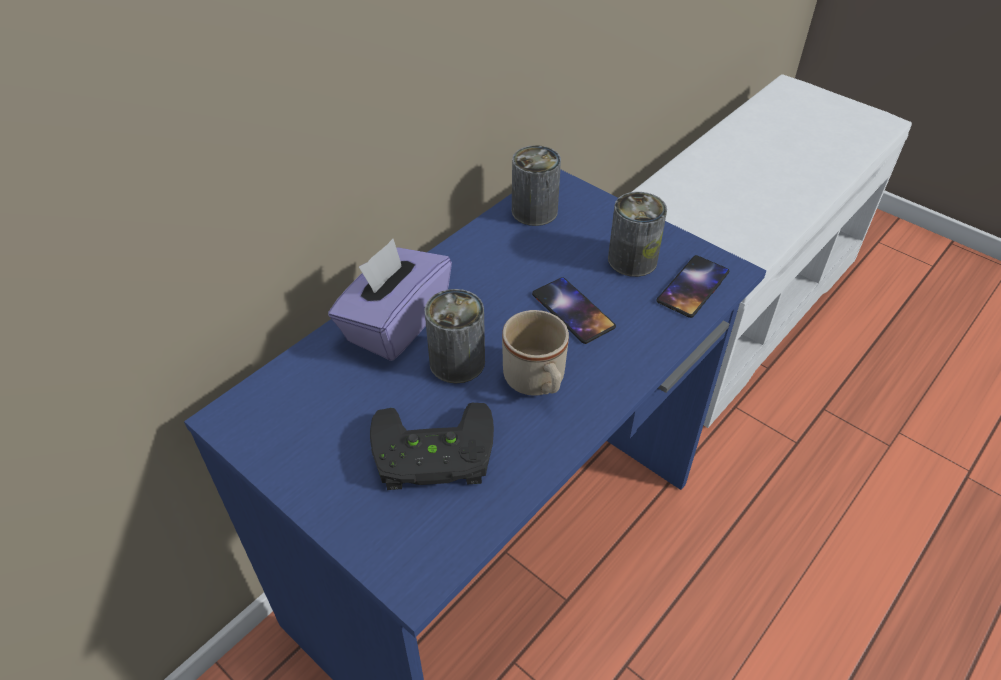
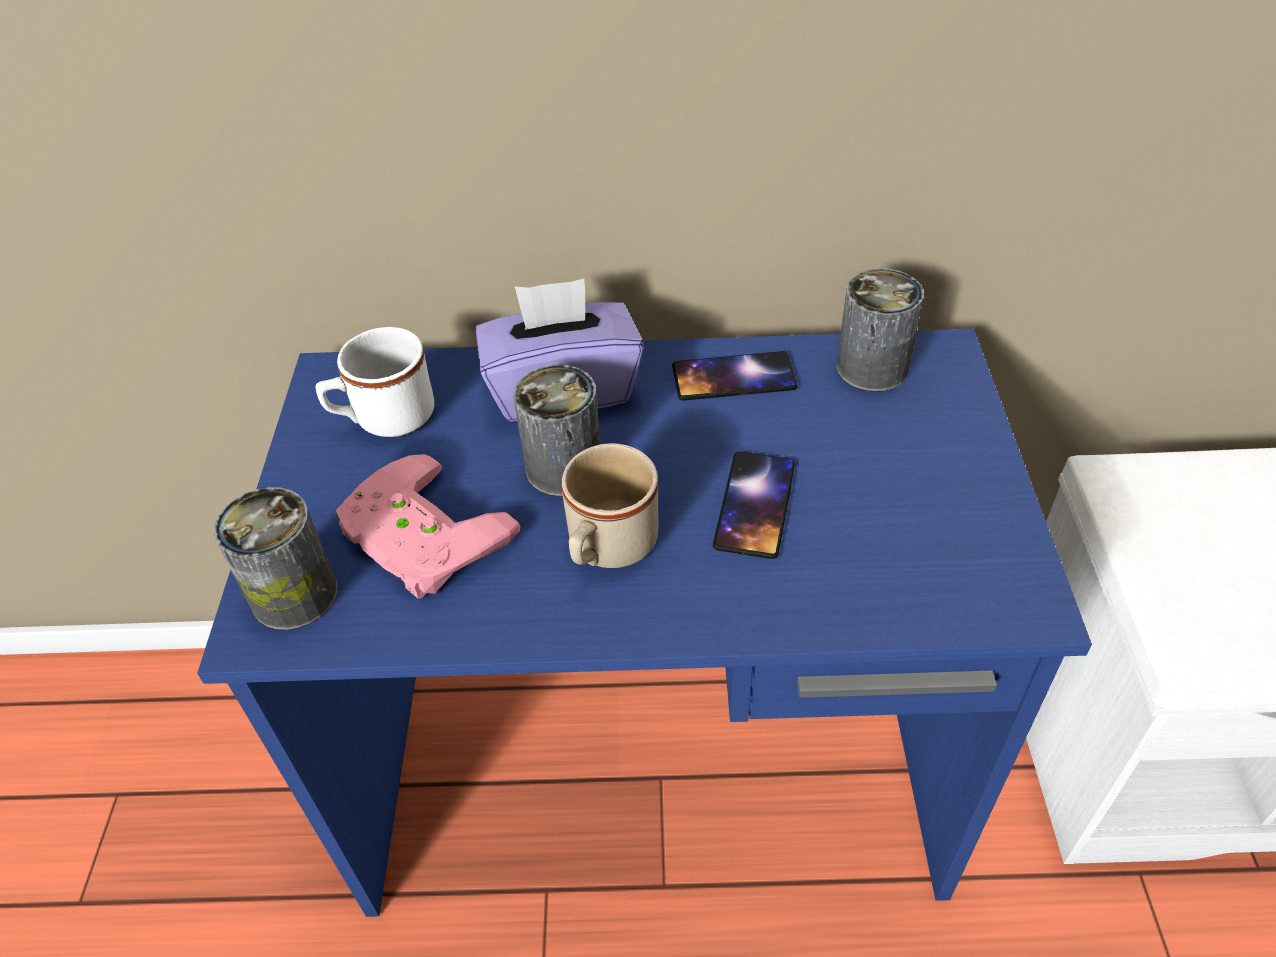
camera: 50 degrees right, 0 degrees up
(311, 415) = (384, 419): none -> white mug
(432, 458) = (416, 539): black game controller -> pink game controller
(632, 260) = (912, 500): can -> can (294, 595)
(693, 287) = (946, 587): phone -> phone (733, 377)

